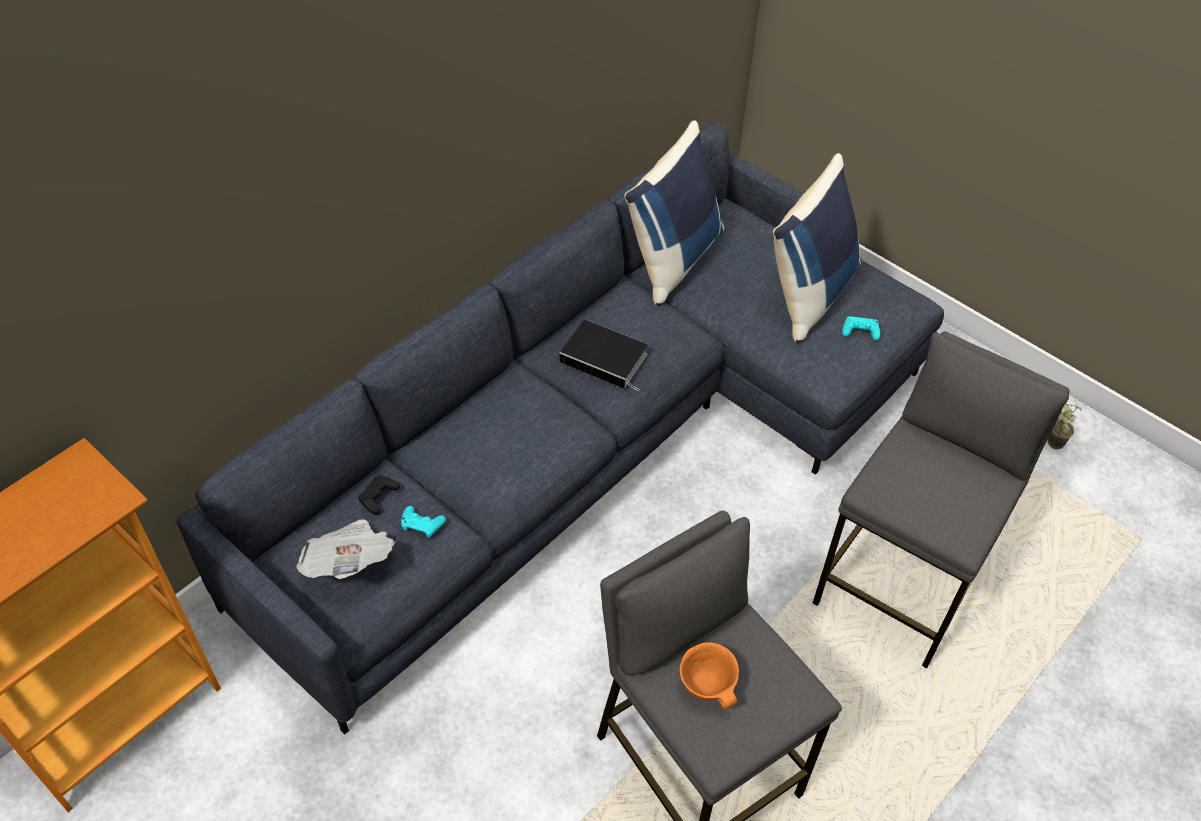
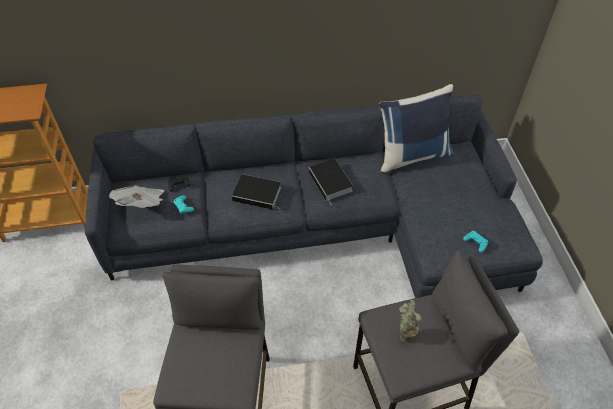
camera: 40 degrees right, 0 degrees up
(519, 436) = (258, 194): none -> book
(708, 686) = (199, 352): orange bowl -> none
(809, 292) = (467, 208): blue pillow -> none
(1050, 441) = (570, 376): potted plant -> potted plant (404, 333)

